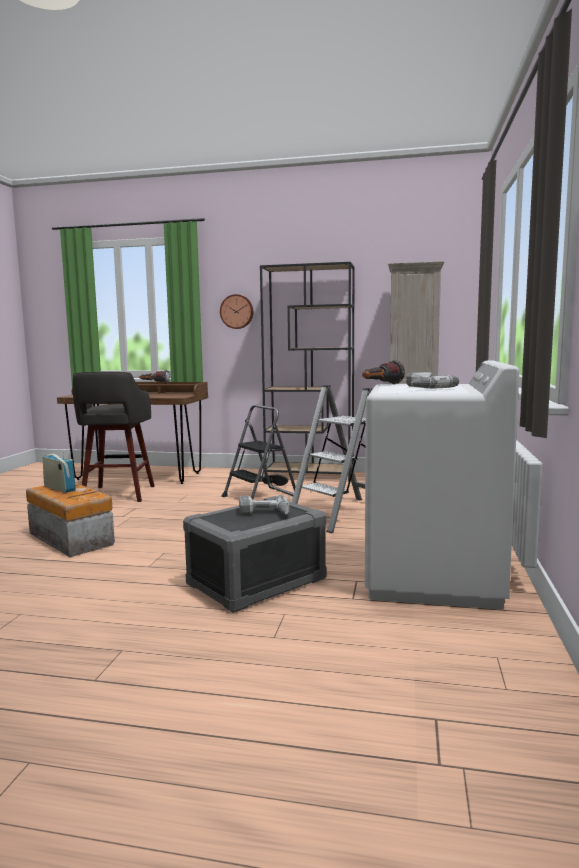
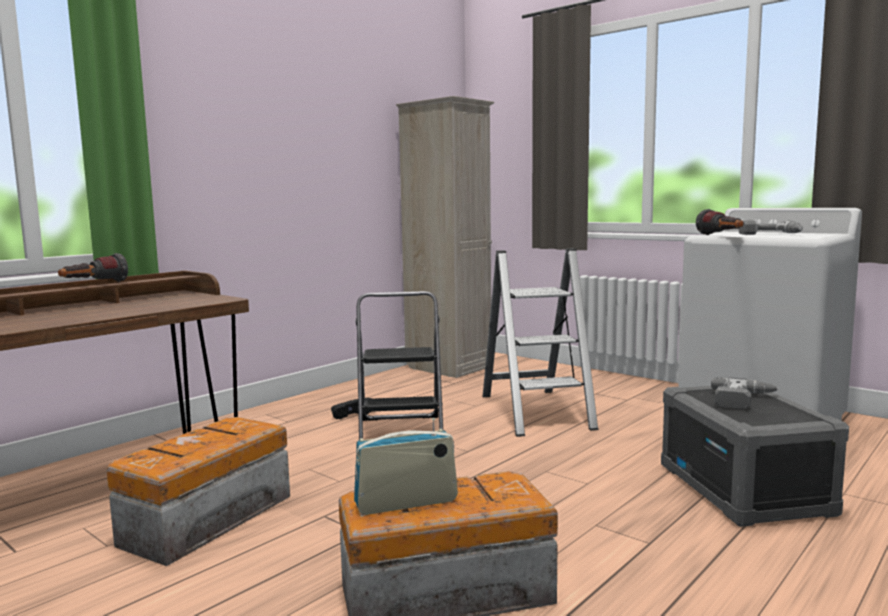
camera: 60 degrees left, 0 degrees up
(118, 495) = (204, 520): grey stool -> storage box
(237, 311) = (201, 143): wall clock -> none
(310, 475) = (341, 393): bookcase -> none

